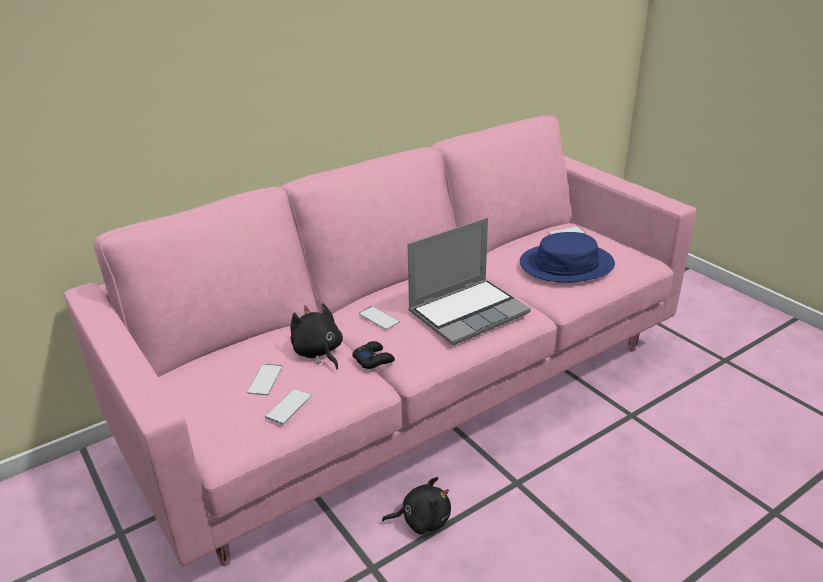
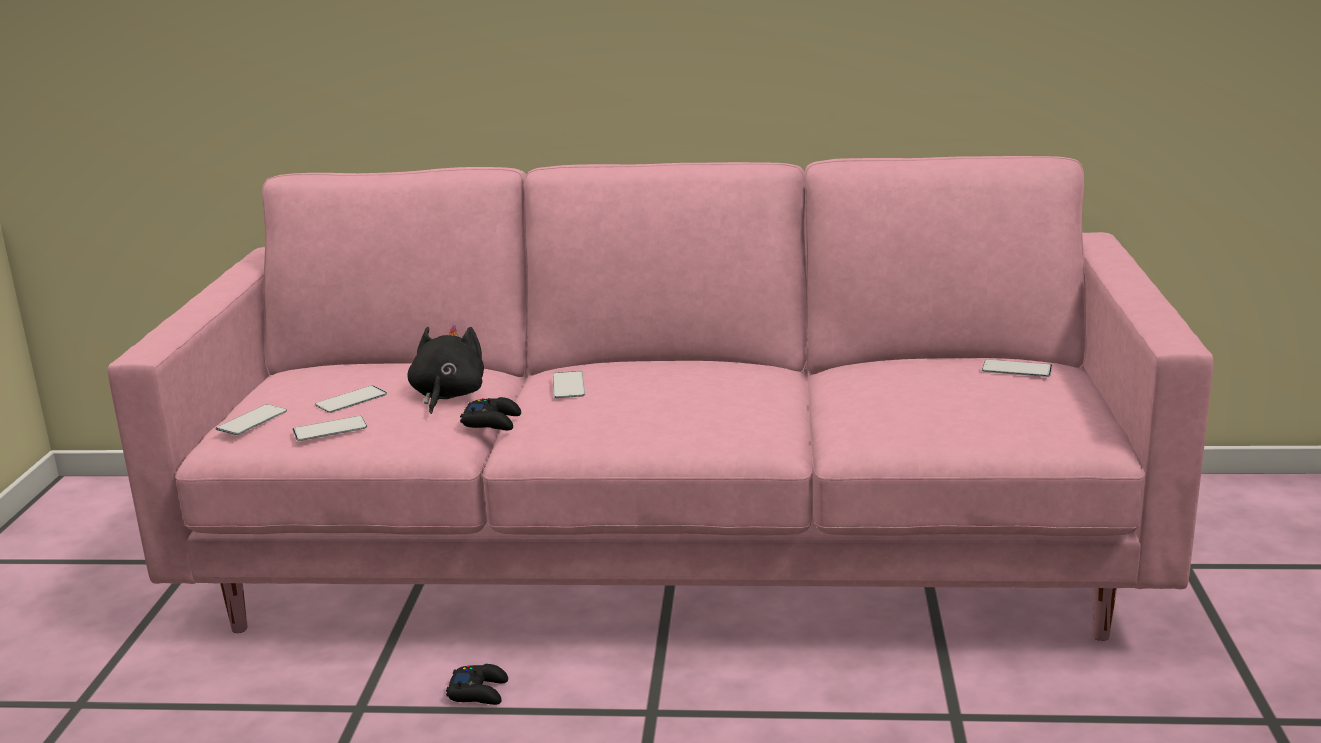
camera: 40 degrees right, 10 degrees down
(222, 423) = (252, 420): none -> phone
(422, 520) = (479, 692): black plush toy -> black game controller
(468, 312) = (687, 411): laptop -> none
(566, 264) = (935, 403): blue hat -> none

